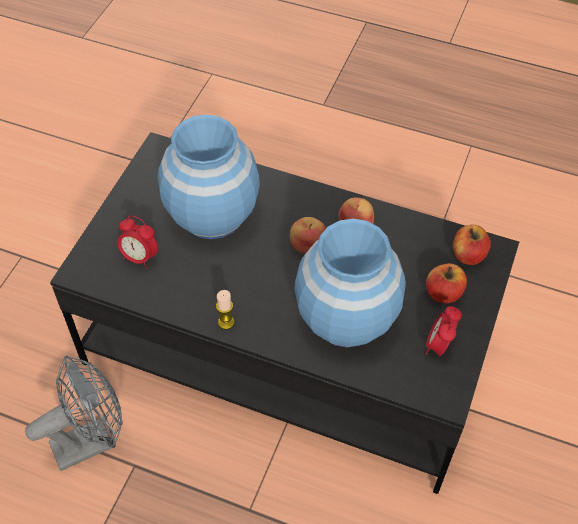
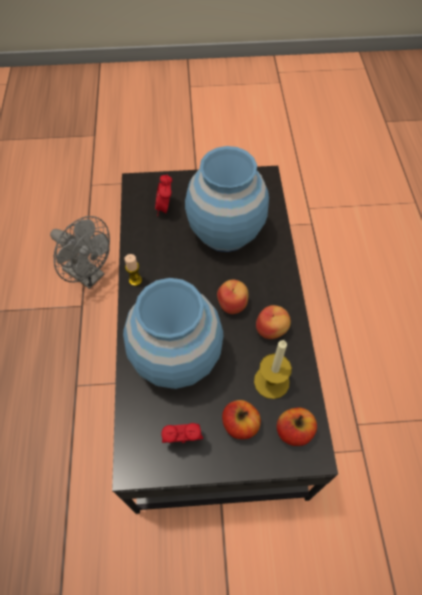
camera: 65 degrees right, 5 degrees up
(411, 250) = (271, 381): none -> candle

